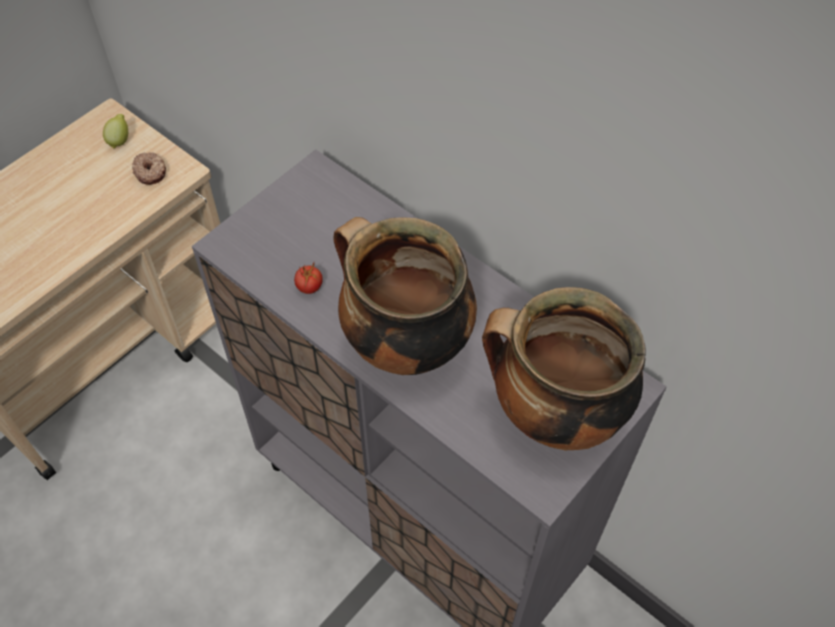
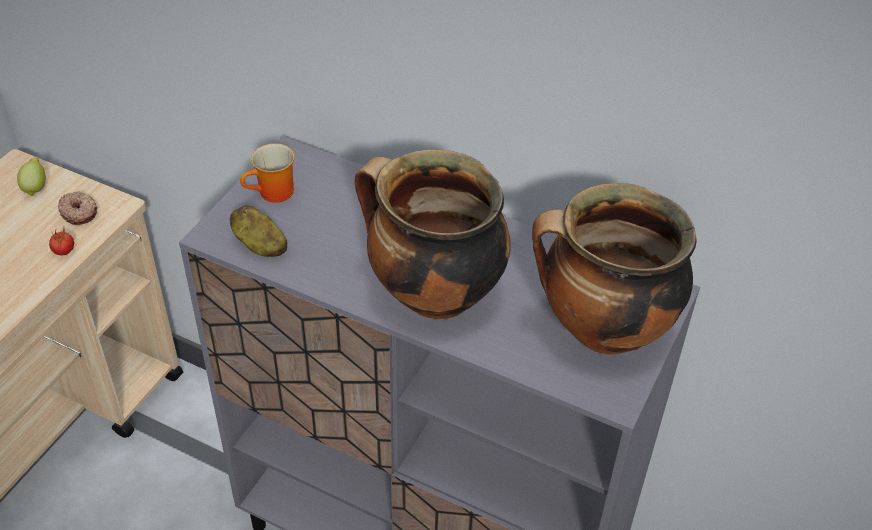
camera: 15 degrees left, 10 degrees down
(261, 263) = (259, 245): none -> potato
(289, 211) = (274, 194): none -> mug
(309, 287) = (317, 259): tomato -> tomato (64, 251)

